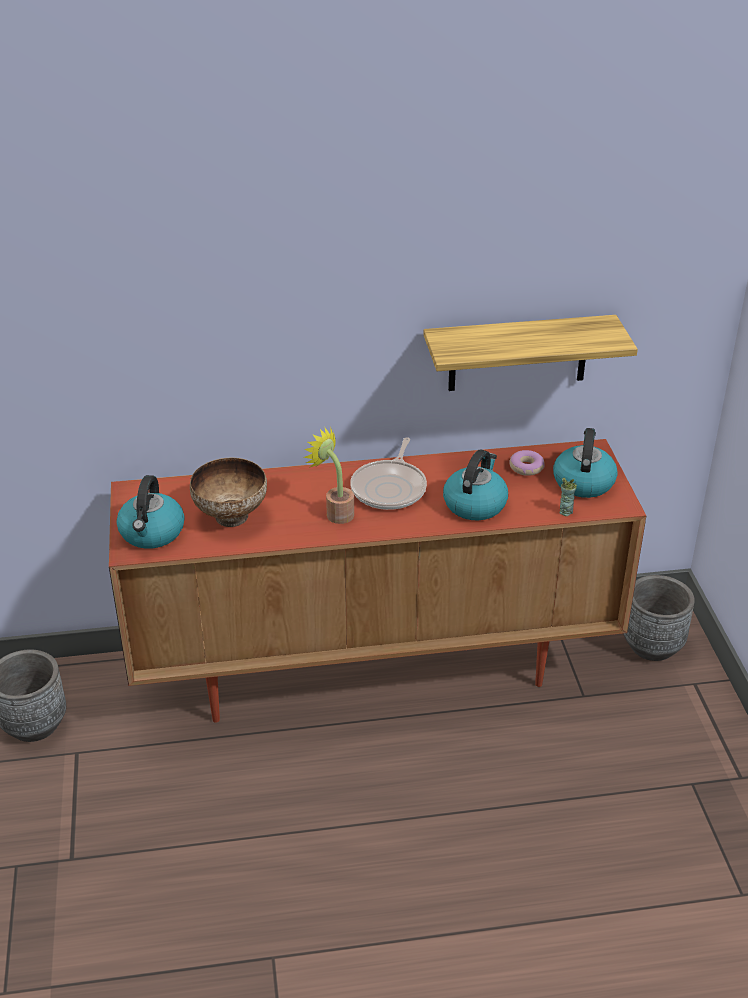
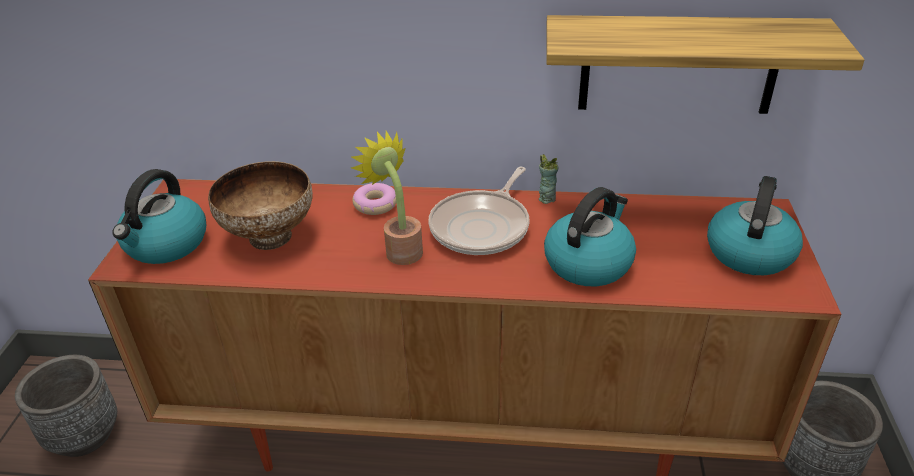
camera: 15 degrees right, 0 degrees up
(526, 467) = (671, 223): donut -> donut (375, 205)
(565, 511) = (716, 291): cup -> cup (546, 198)

